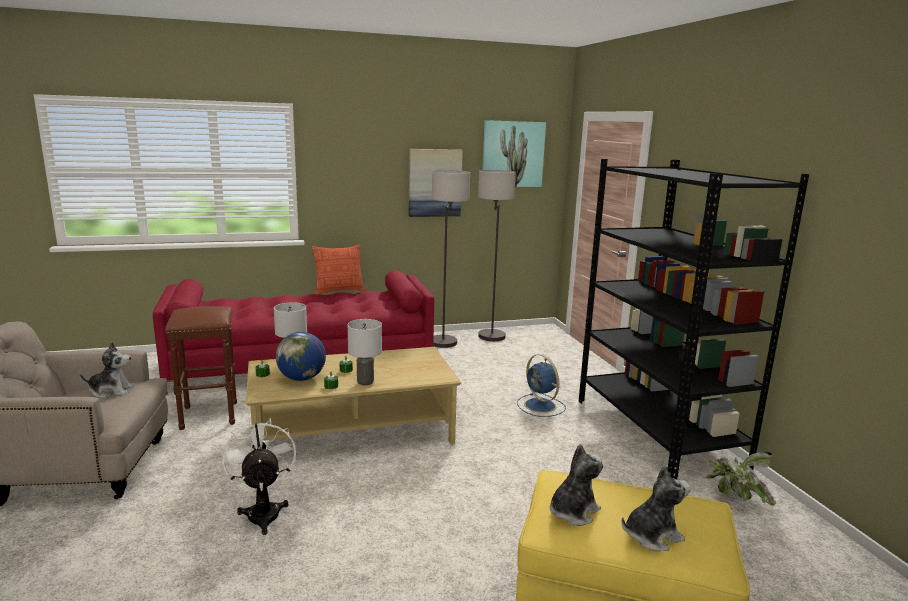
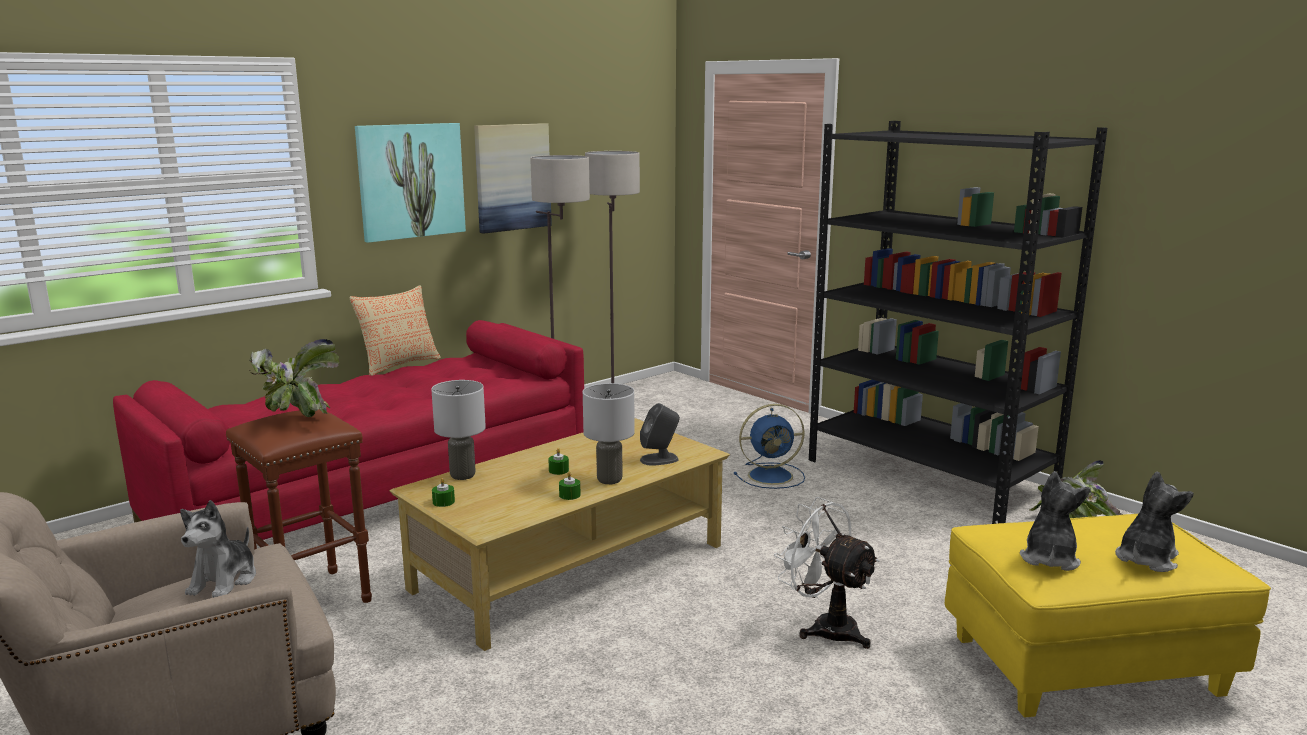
camera: 25 degrees left, 0 degrees up
(111, 391) = (224, 581): plush toy -> plush toy turned 135 degrees clockwise
(201, 309) = (294, 417): none -> potted plant
(263, 511) = (566, 699): white fan -> white fan (825, 627)
(302, 378) = (512, 495): globe -> none
(339, 291) = (400, 365): orange pillow -> beige pillow
(412, 376) = (659, 459): none -> grey speaker
(513, 154) = (610, 127): picture -> picture (411, 181)
(541, 406) = (772, 476): blue fan -> blue fan turned 45 degrees counterclockwise

